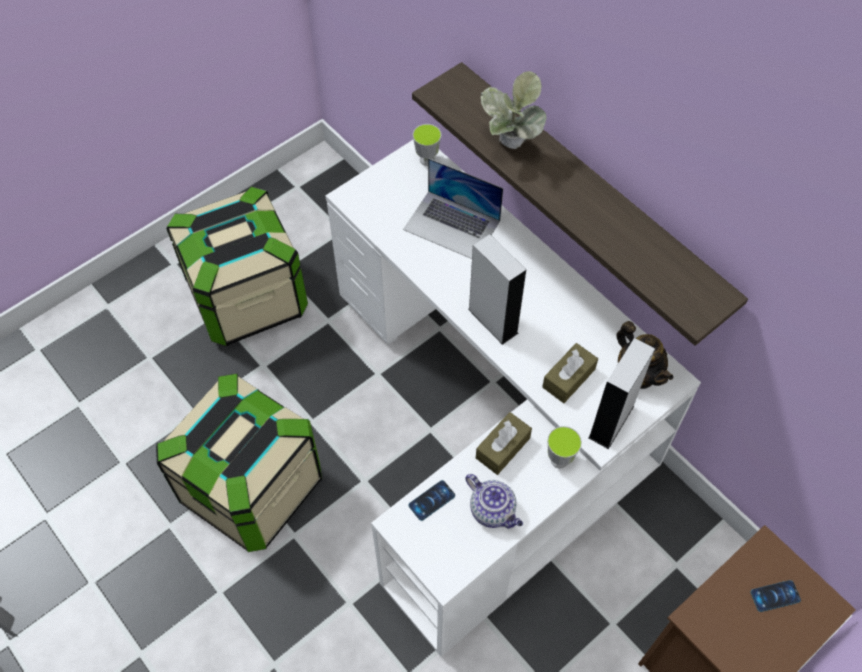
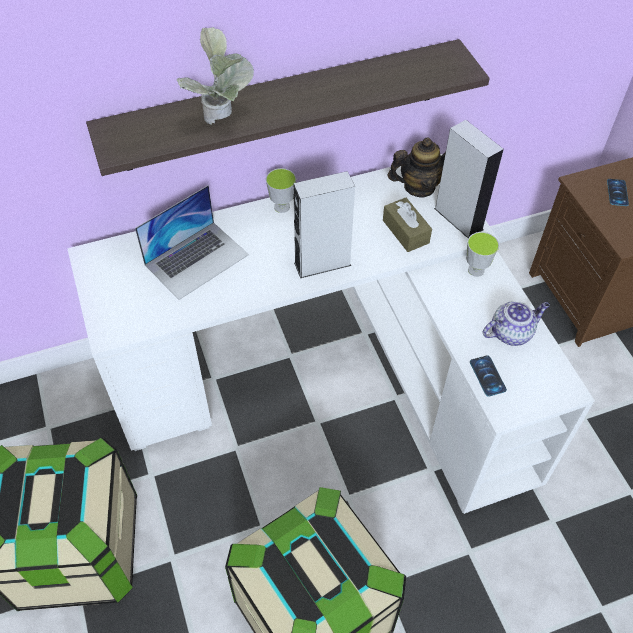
camera: 70 degrees left, 5 degrees down
(427, 160) = (104, 254): cup -> cup (282, 207)
(502, 448) = (451, 305): brown tissue box -> none

